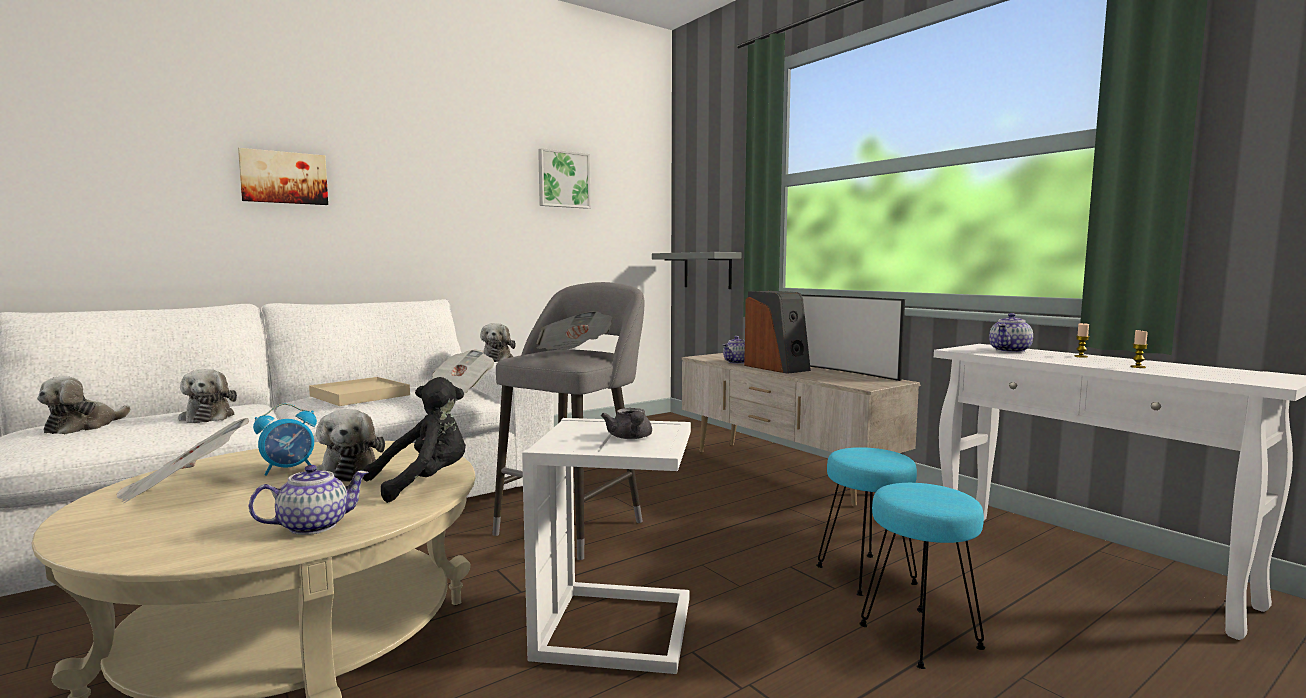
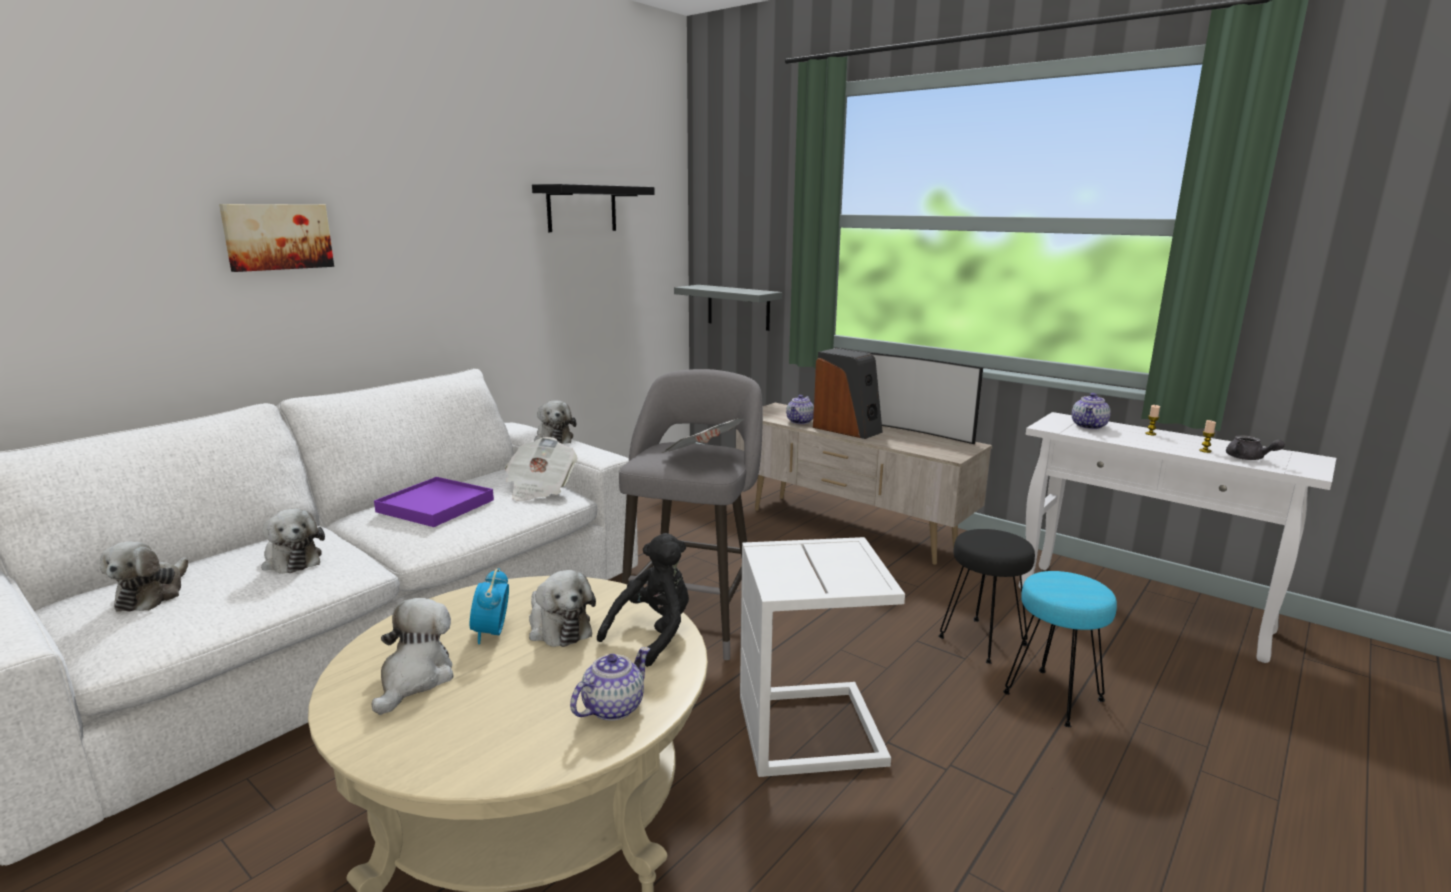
camera: 15 degrees left, 10 degrees up
(183, 490) = (415, 679): newspaper -> plush toy
(289, 469) = (492, 633): alarm clock -> alarm clock turned 135 degrees clockwise
(360, 395) = (435, 506): beige tray -> purple tray
(563, 179) = (582, 208): picture -> black shelf
(630, 438) = (836, 568): grey teapot -> grey teapot (1249, 458)
(866, 575) = (983, 640): turquoise stool -> black stool

